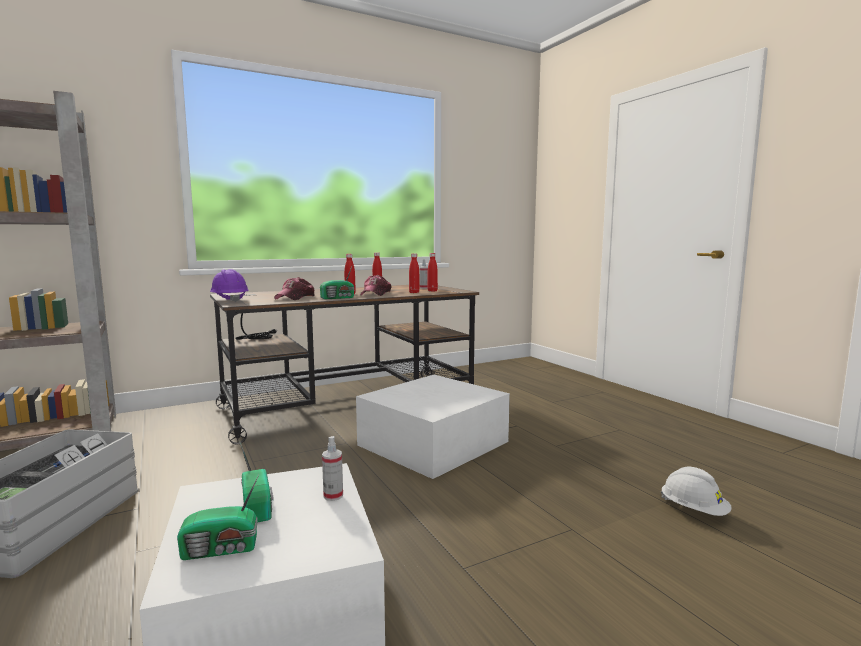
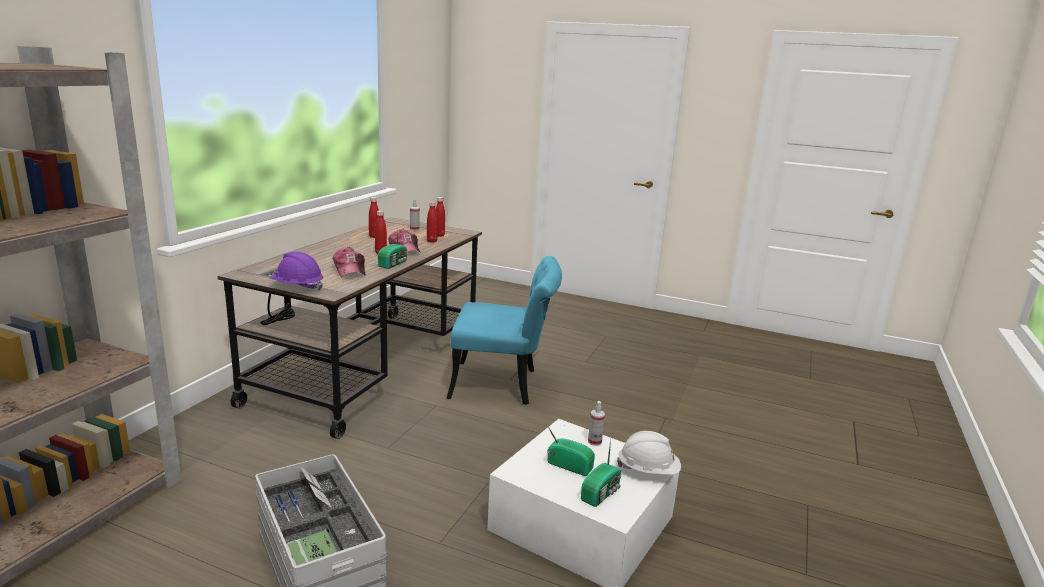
camera: 40 degrees left, 10 degrees up
(433, 443) = (504, 384): white storage box -> turquoise chair
(694, 510) = (704, 384): white hard hat -> white hard hat (648, 471)

